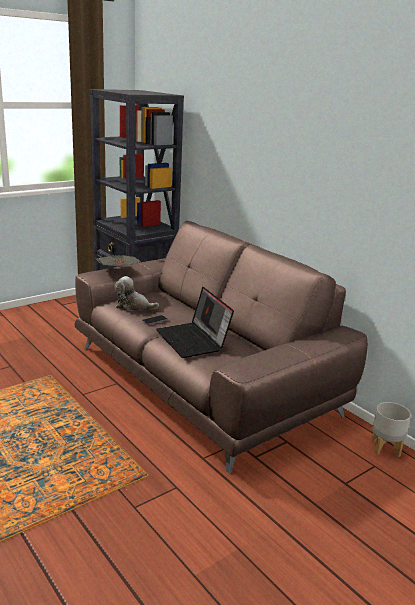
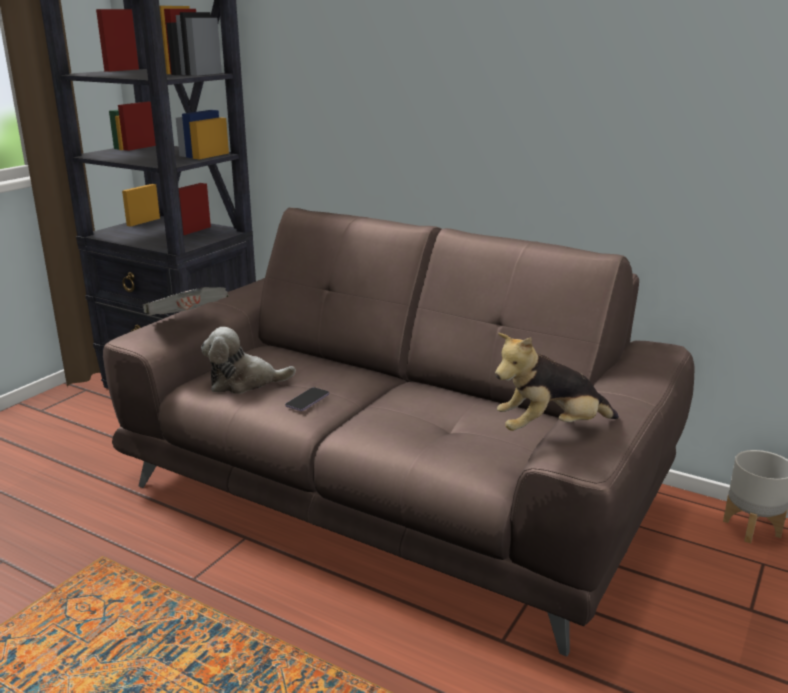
camera: 20 degrees left, 0 degrees up
(193, 340) = (409, 421): laptop -> none
(241, 355) = (550, 429): none -> plush toy

